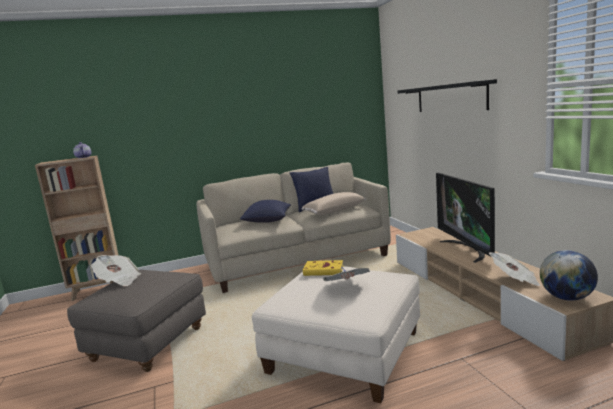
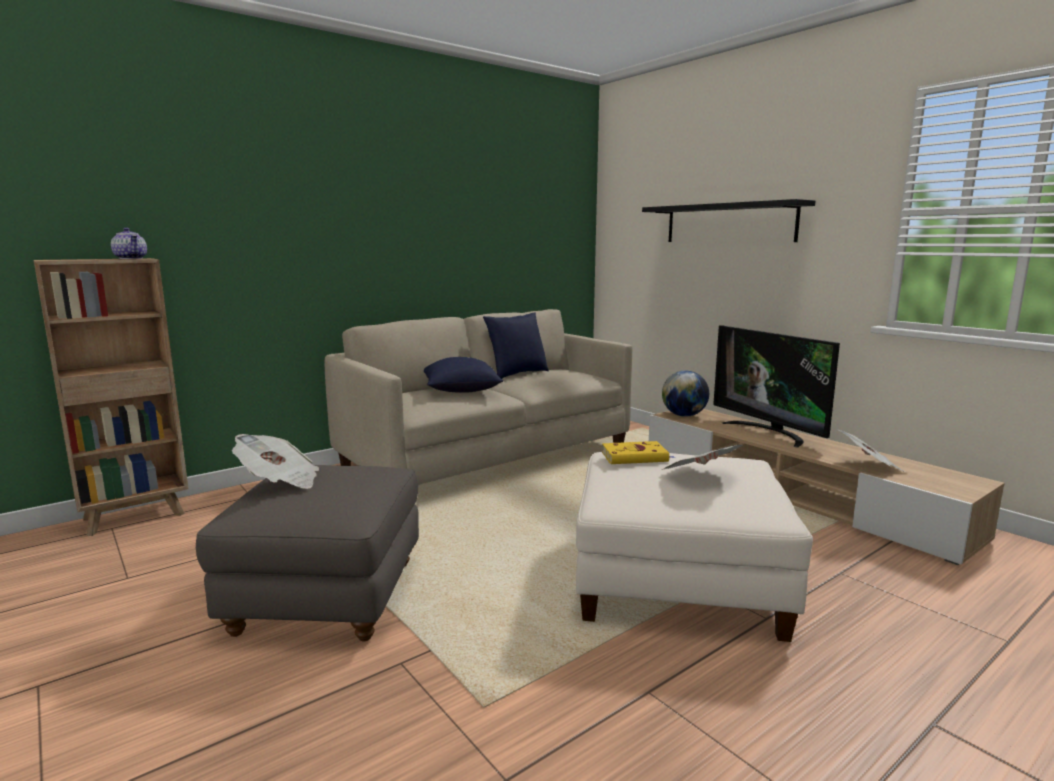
camera: 20 degrees left, 0 degrees up
(334, 211) = (555, 379): beige pillow -> none
(566, 297) = (951, 484): globe -> globe (684, 415)

